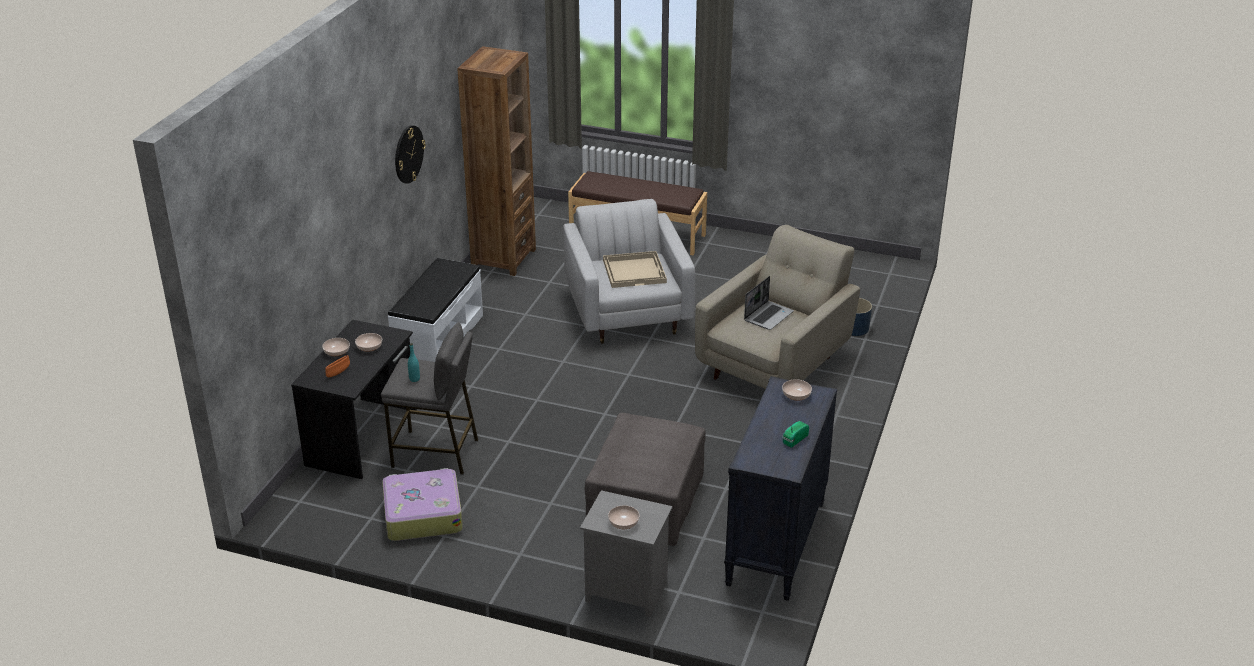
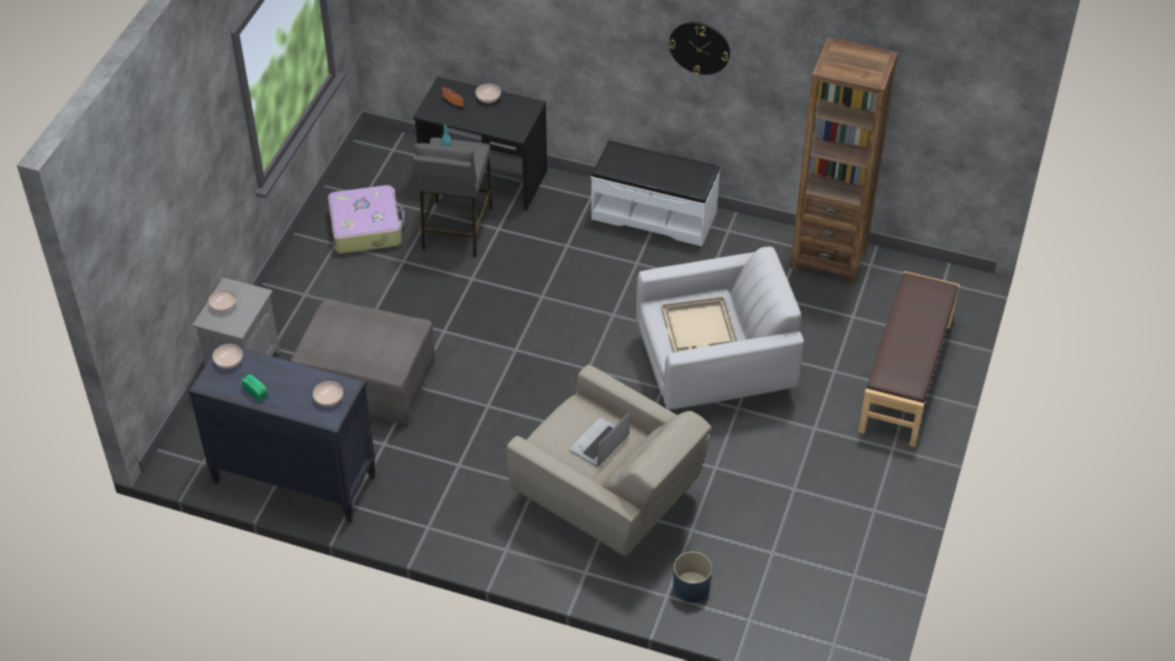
camera: 90 degrees right, 15 degrees up
(369, 347) = (495, 117): bowl -> bowl (229, 360)
(768, 316) = (599, 444): laptop -> laptop turned 90 degrees clockwise

